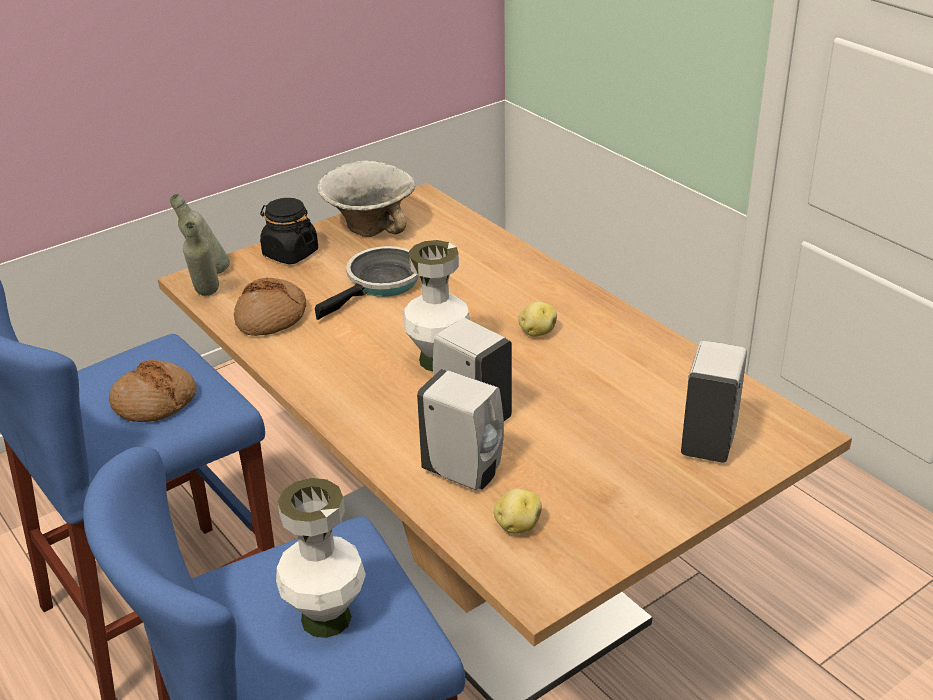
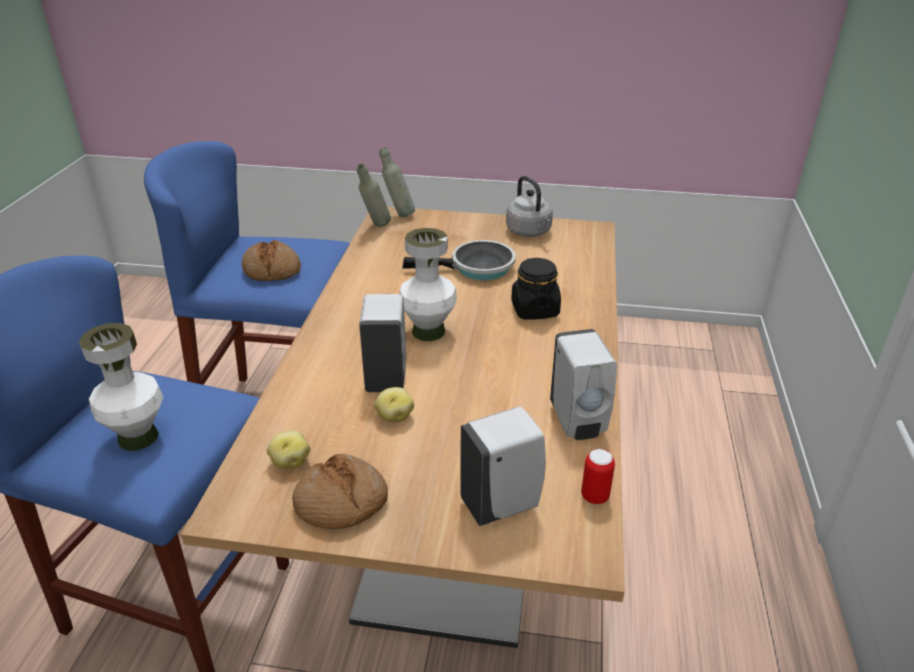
camera: 45 degrees right, 0 degrees up
(271, 318) = (386, 255): bread -> bread (341, 503)
(290, 253) = (458, 225): black jar -> black jar (534, 309)
(370, 227) = (530, 232): bowl -> grey kettle
(465, 473) = (321, 408): white soap dispenser -> white soap dispenser (578, 422)
(537, 332) = (518, 351): potato -> potato (394, 416)
(751, 396) = (595, 496): none -> can

